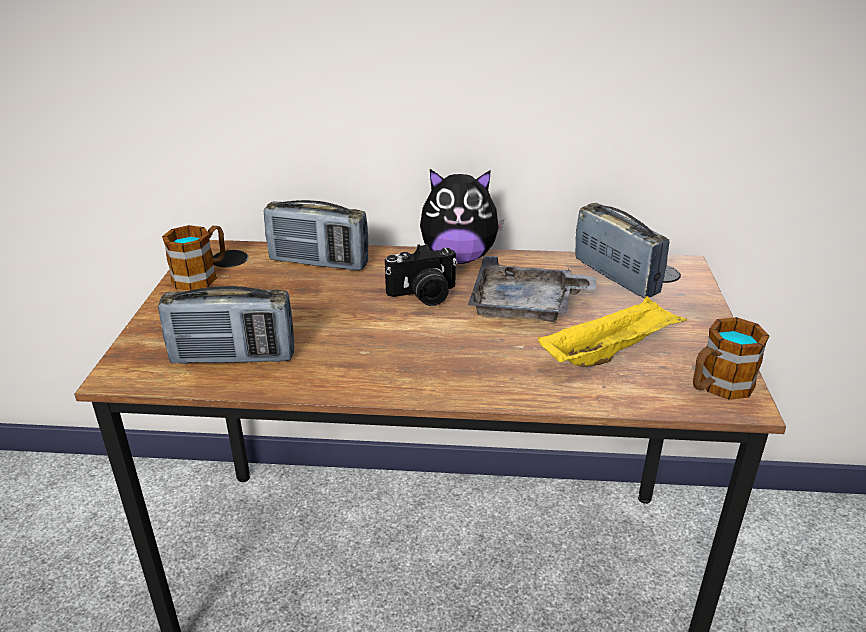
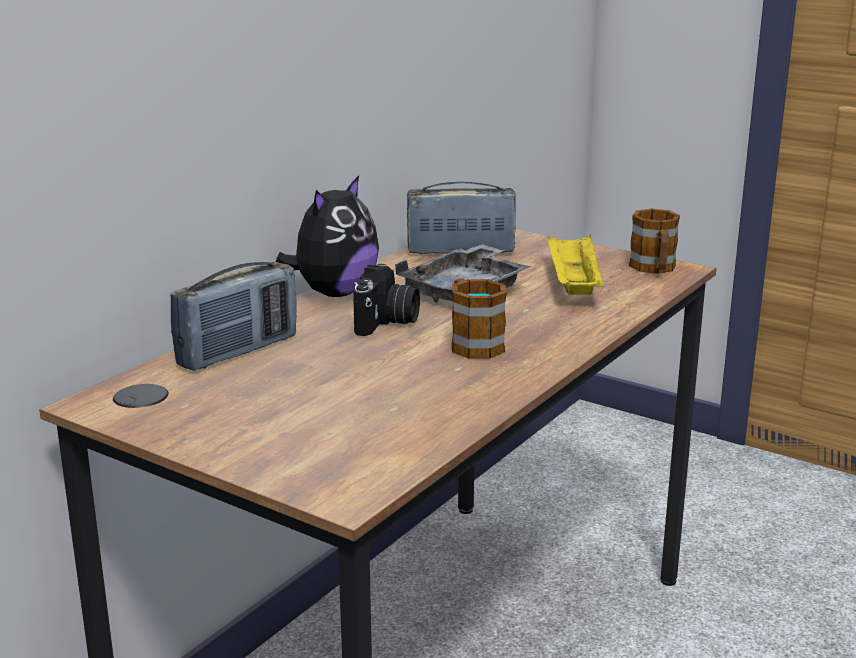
camera: 60 degrees left, 10 degrees down
(202, 275) = (166, 416): mug -> mug (472, 343)
(233, 357) = (390, 428): radio -> none

